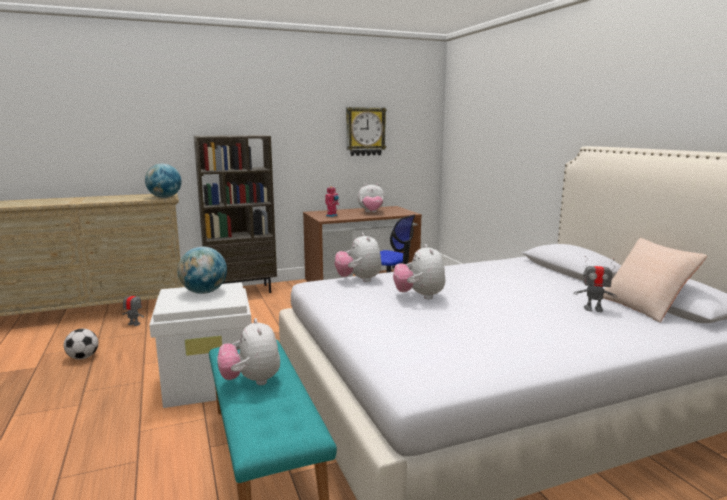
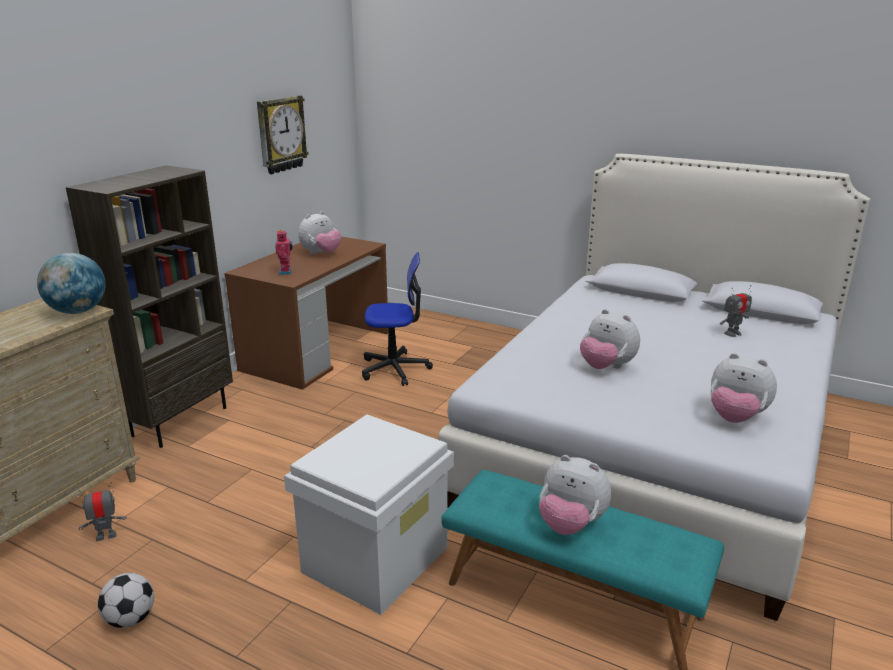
camera: 40 degrees left, 10 degrees up
(204, 292) = (360, 446): globe -> none
(359, 280) = (512, 365): plush toy -> plush toy (735, 418)
(645, 307) = (753, 318): beige pillow -> none

